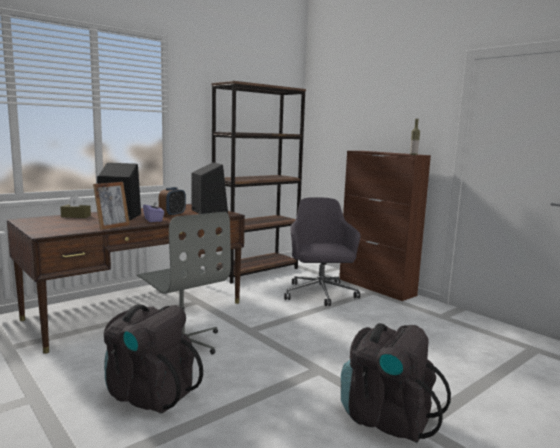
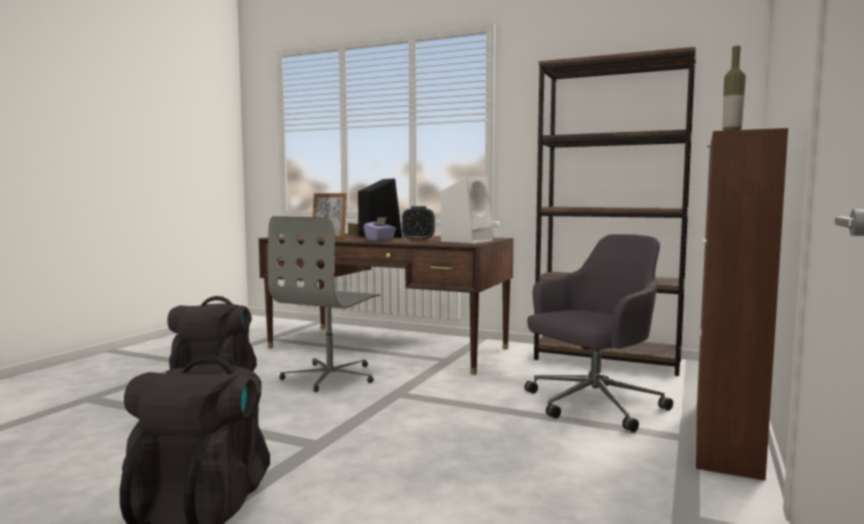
camera: 65 degrees right, 5 degrees down
(208, 211) = (467, 241): black speaker -> white speaker

